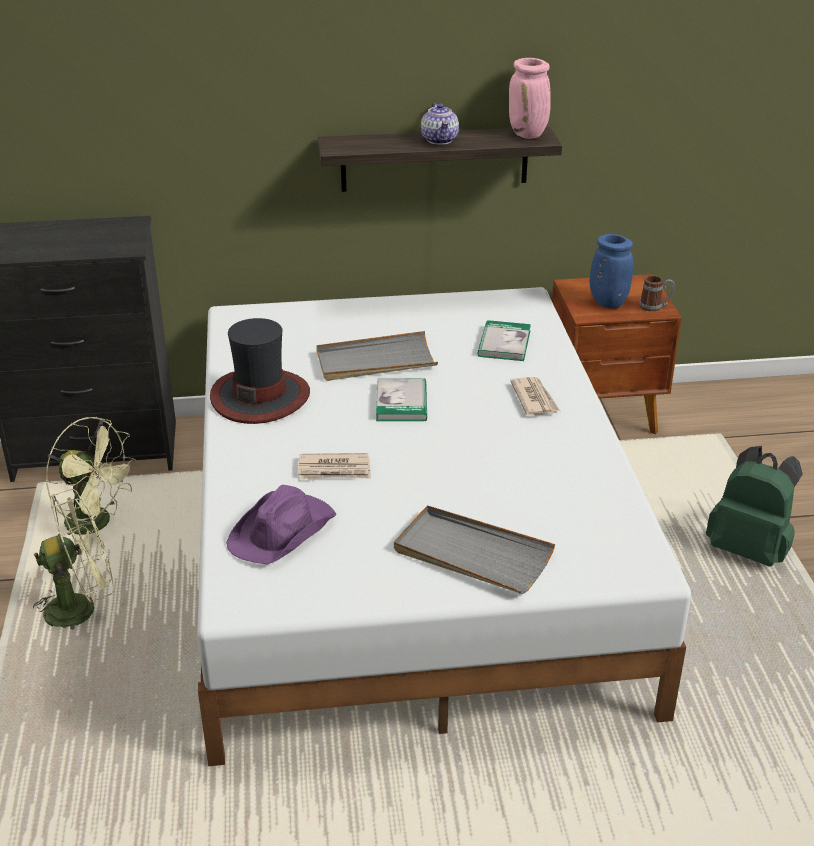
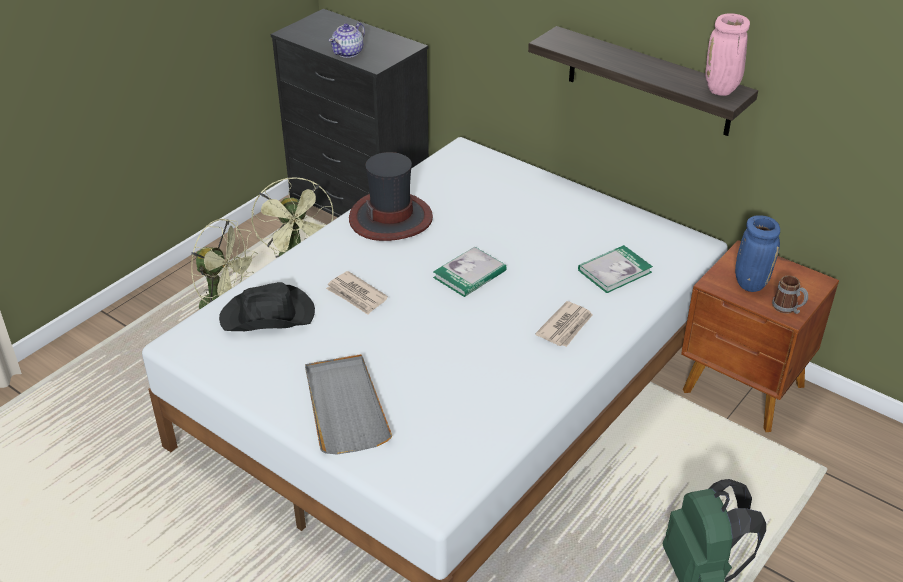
camera: 45 degrees right, 5 degrees up
(283, 531) = (268, 316): purple hat -> black hat
(375, 361) = (501, 234): grey tray -> none
(440, 140) = (640, 65): teapot -> teapot (348, 53)

